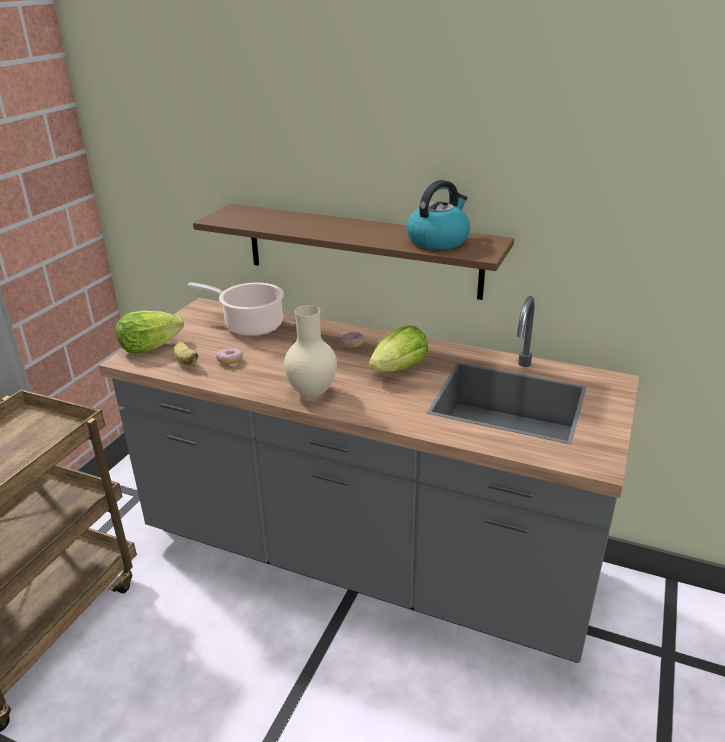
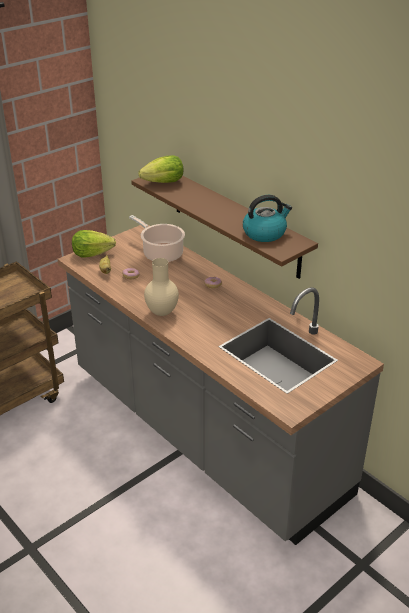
camera: 25 degrees right, 5 degrees up
(399, 369) = (227, 312): lettuce -> lettuce (164, 183)

